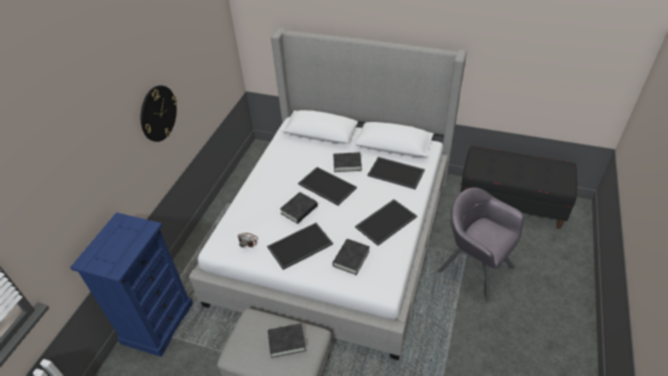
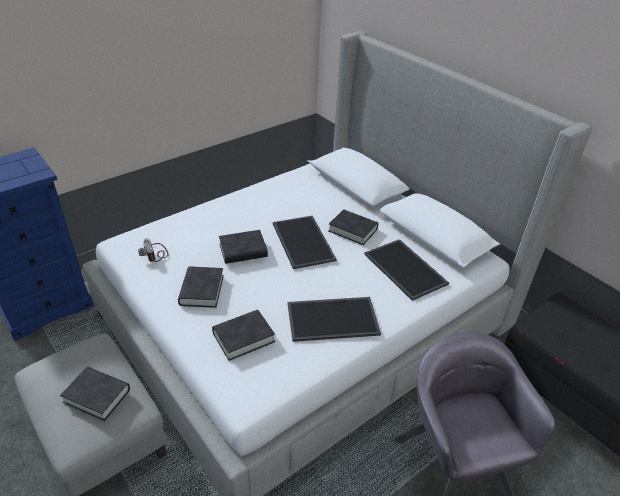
camera: 30 degrees right, 5 degrees down
(158, 113) = (148, 65): wall clock -> none
(300, 246) = (201, 290): tray -> black book

